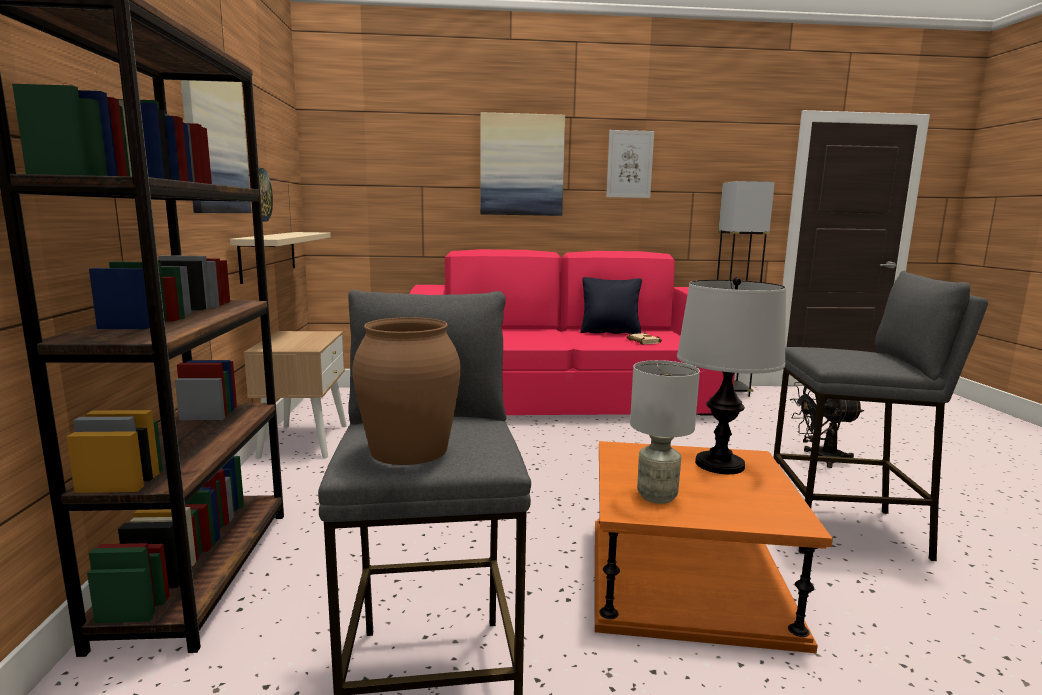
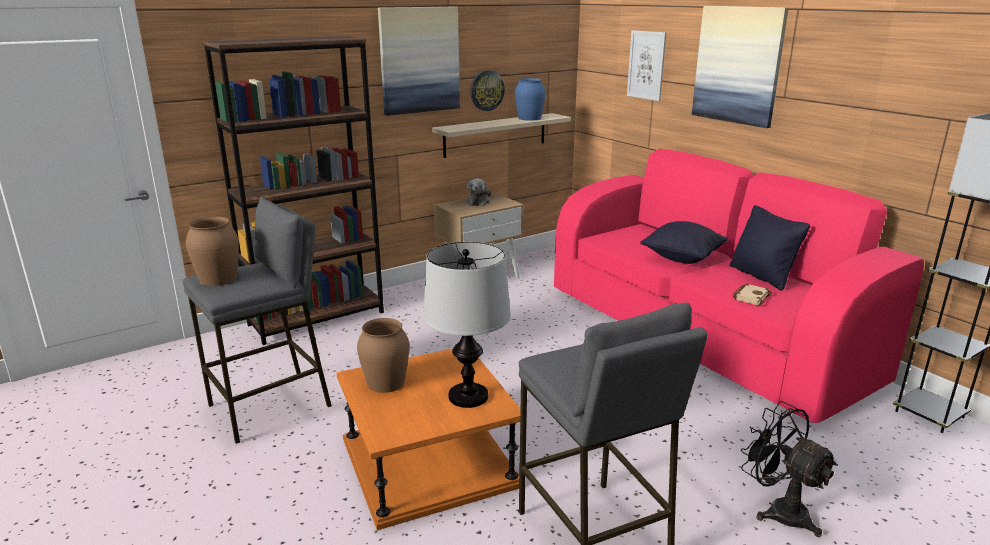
camera: 60 degrees right, 10 degrees up
(290, 339) = (478, 202): none -> plush toy
(299, 233) = (529, 118): none -> blue vase
(545, 337) = (682, 258): none -> black pillow
(629, 164) = (859, 72): picture -> picture (646, 65)
(657, 496) = (386, 382): grey table lamp -> brown vase

